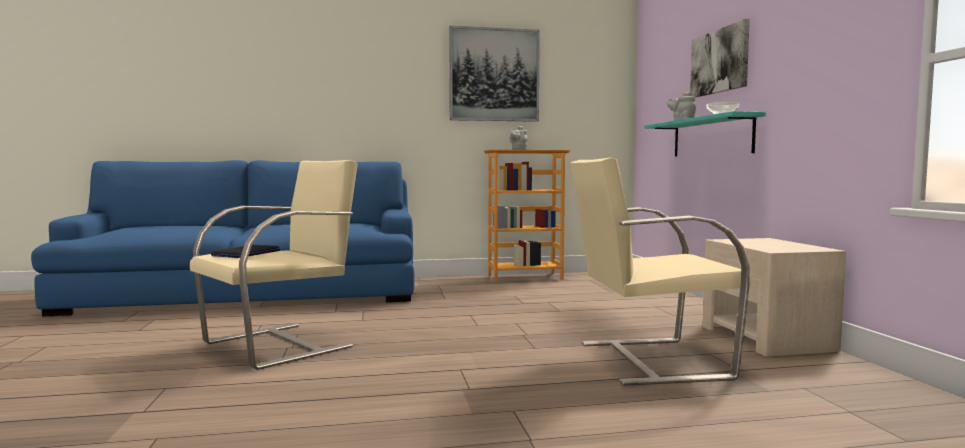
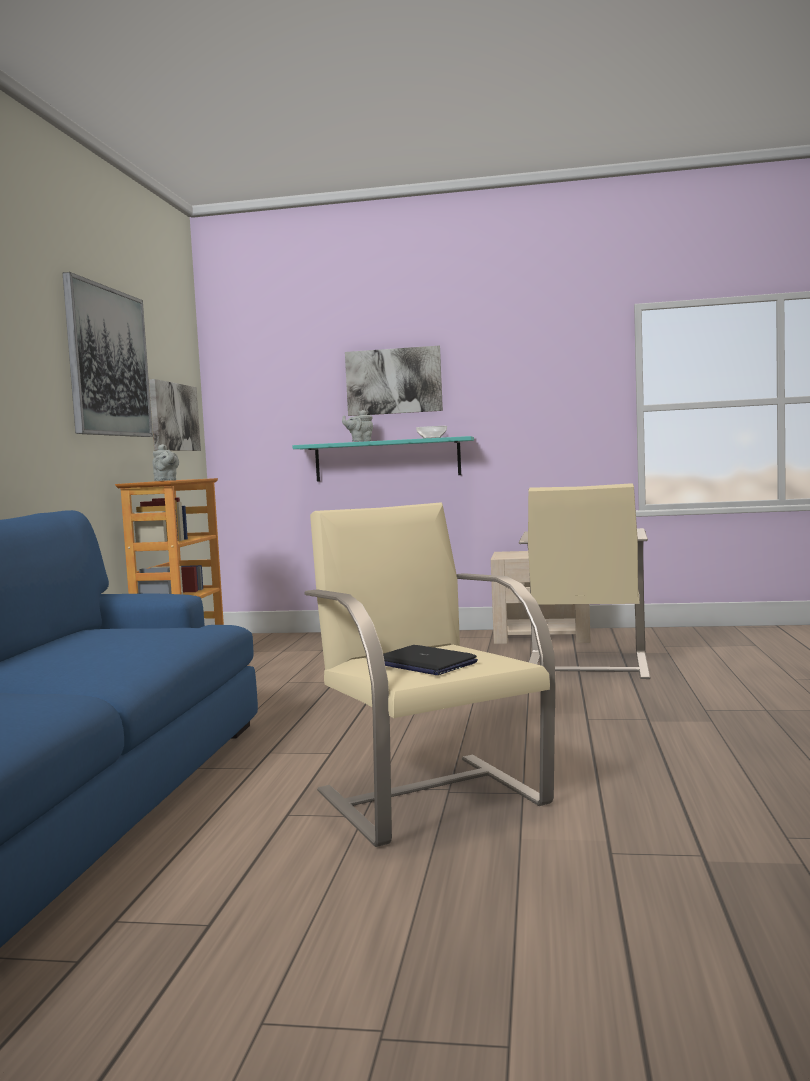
camera: 70 degrees left, 0 degrees up
(581, 107) = (173, 417): none -> picture

